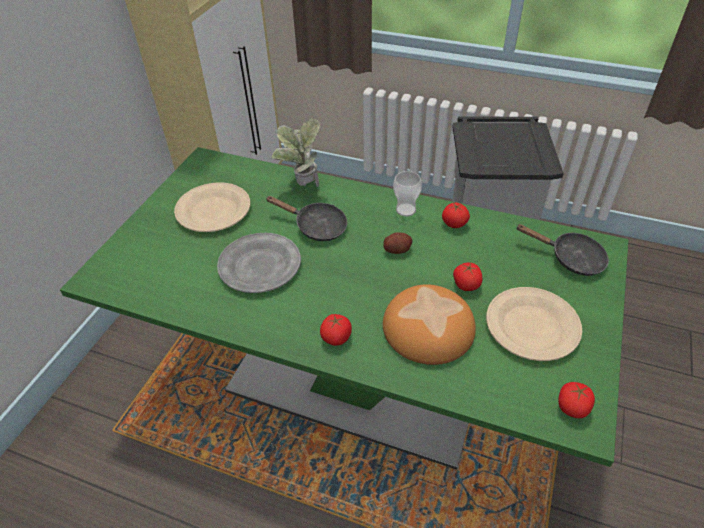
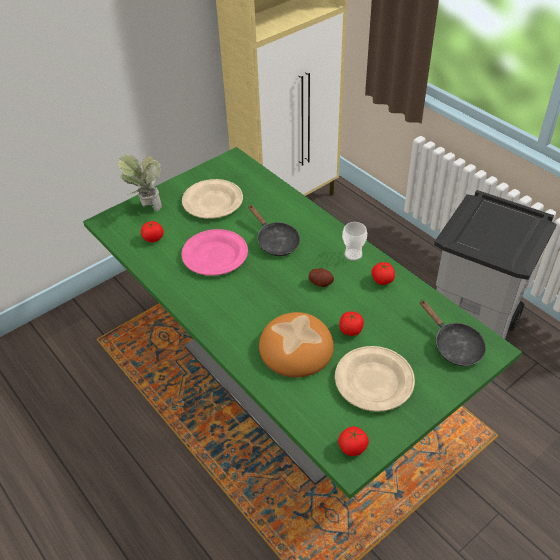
camera: 30 degrees right, 0 degrees up
(260, 266) = (215, 256): grey plate -> pink plate
(302, 186) = (289, 206): potted plant -> potted plant (147, 206)
(336, 338) = (228, 326): tomato -> tomato (153, 238)

